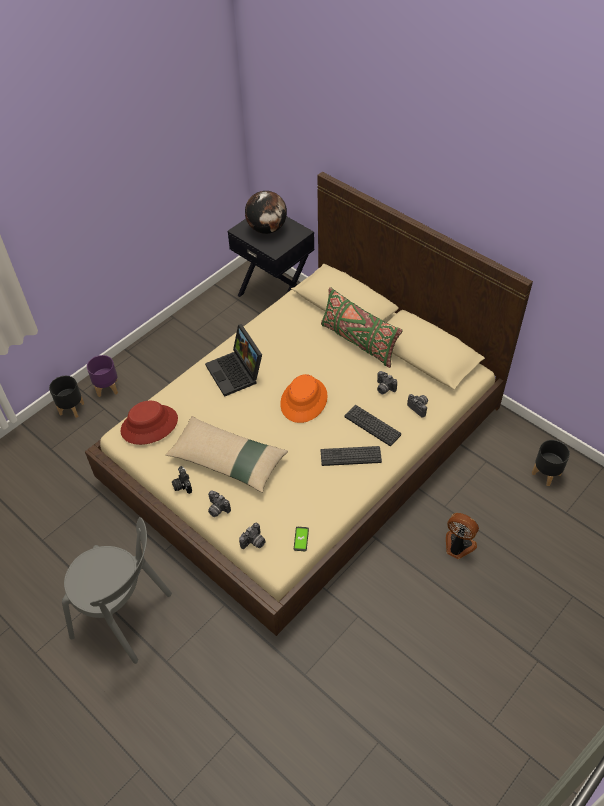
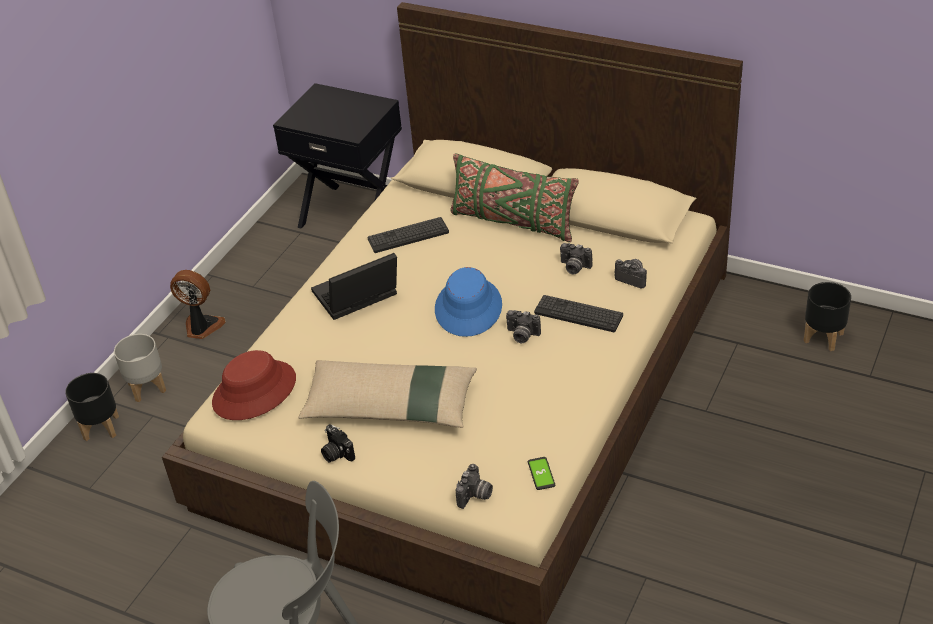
camera: 15 degrees left, 10 degrees down
(107, 387) = (147, 387): purple planter -> grey planter
(217, 509) = (402, 469): camera -> camera (522, 336)
(236, 373) = (356, 298): laptop -> laptop turned 105 degrees clockwise
(267, 229) = (330, 110): globe -> none
(304, 400) = (468, 307): orange hat -> blue hat
(350, 456) = (565, 357): keyboard -> keyboard (408, 236)
(458, 546) = (745, 454): fan -> fan (201, 327)

